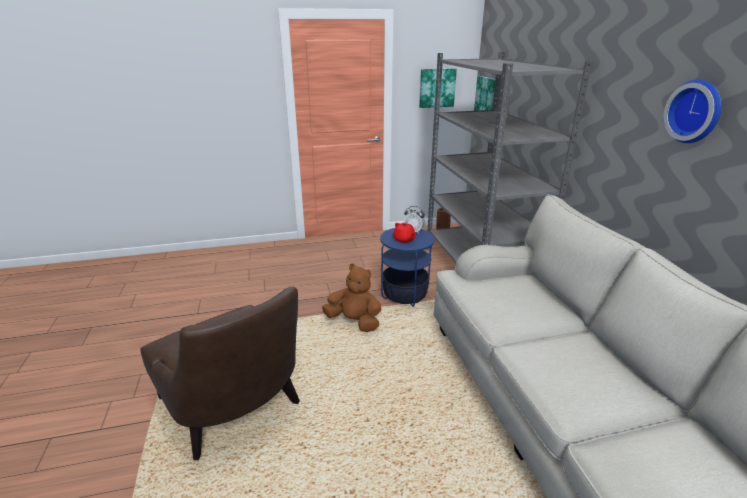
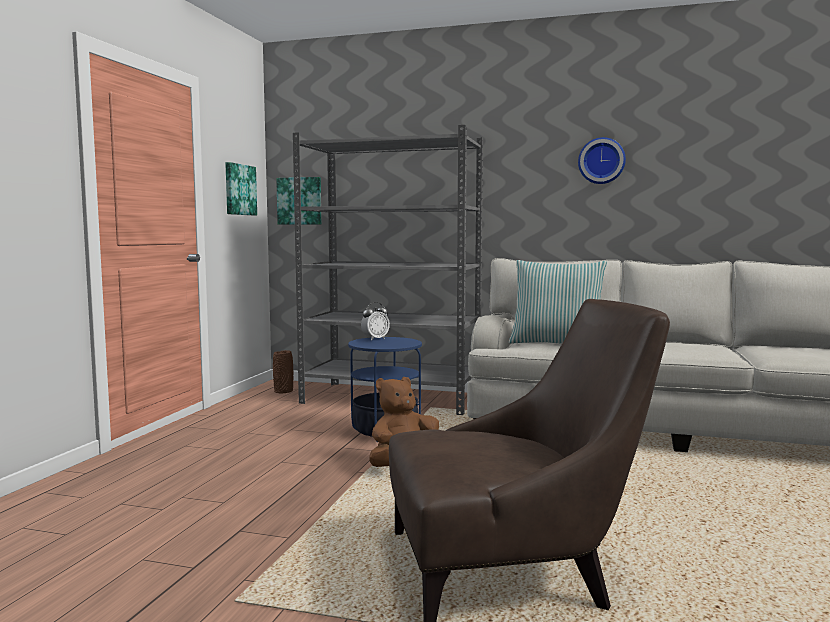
camera: 60 degrees left, 20 degrees down
(404, 239) = (388, 343): red teapot -> none
(502, 298) = (556, 344): none -> pillow

